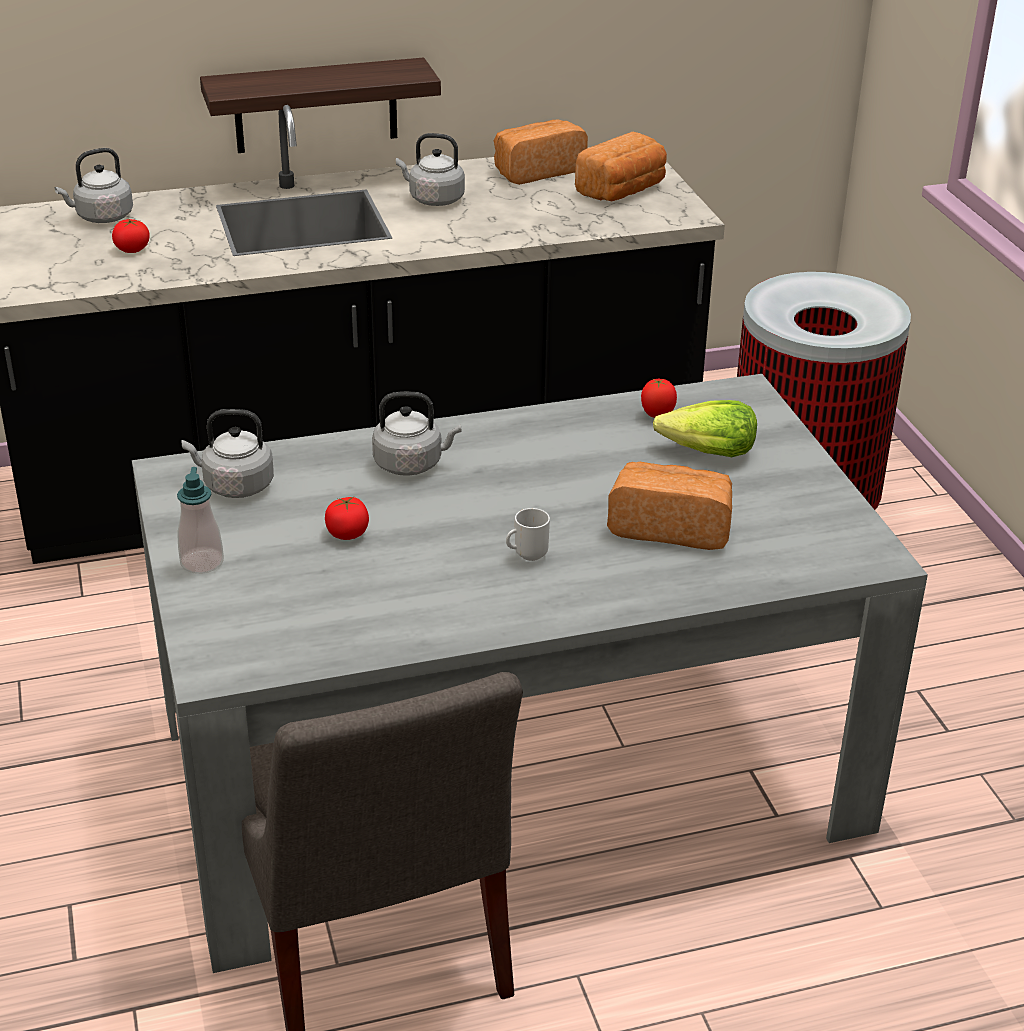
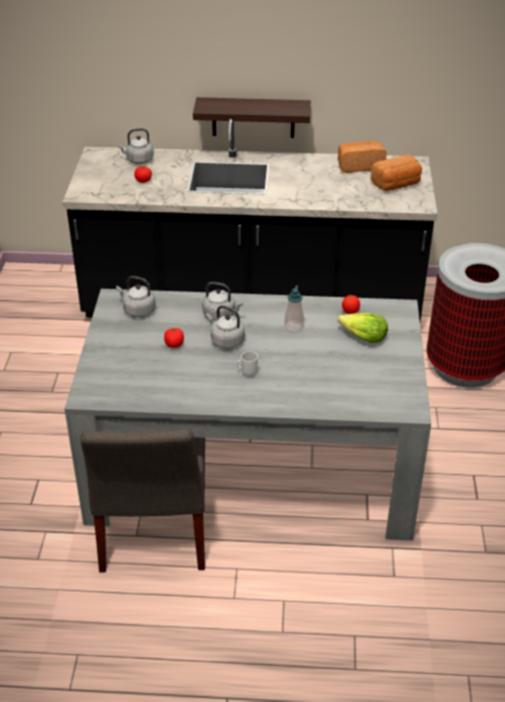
camera: 20 degrees right, 5 degrees up
(202, 562) = (105, 345): soap dispenser -> soap dispenser (293, 327)
(433, 199) = (298, 175): grey kettle -> grey kettle (226, 341)
(671, 527) = (322, 372): bread -> none

